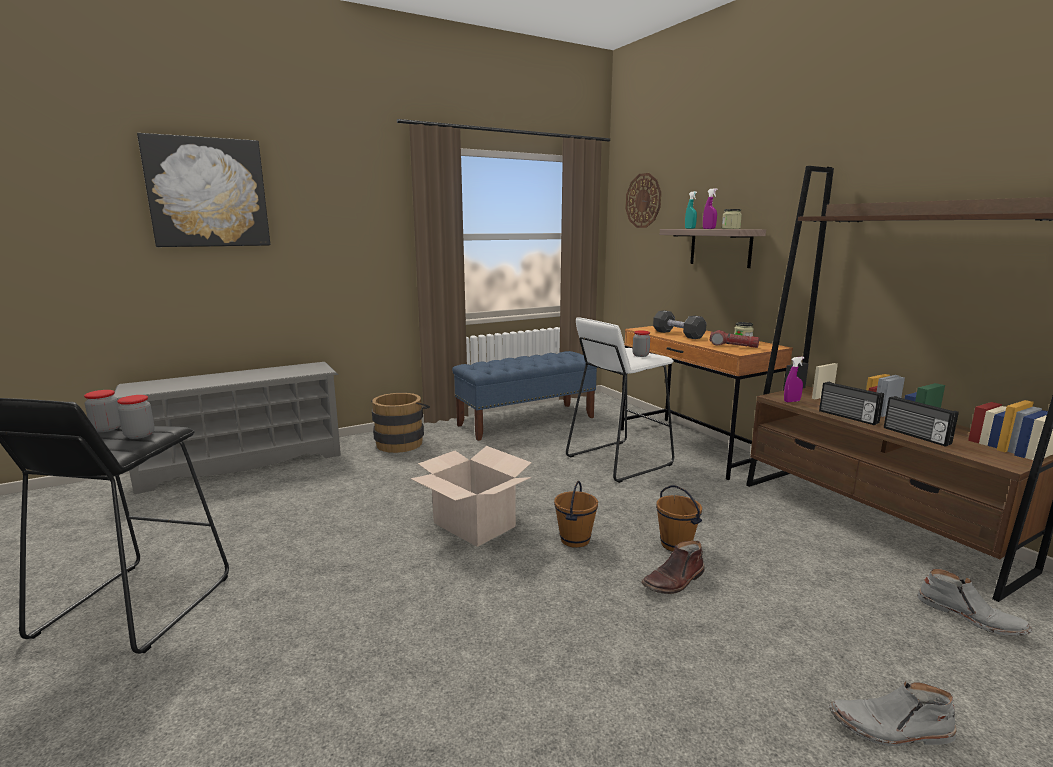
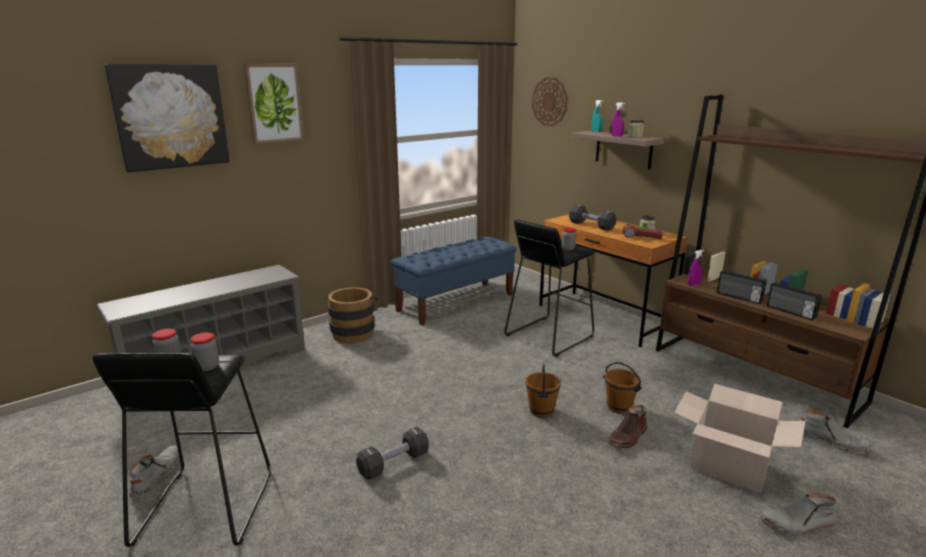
camera: 10 degrees left, 5 degrees up
(109, 566) = (156, 476): none -> grey boot
(324, 187) = (274, 103): none -> picture
(369, 581) = (393, 463): none -> black dumbbell
(475, 524) = (456, 405): cardboard box -> cardboard box (729, 466)
(618, 460) = (548, 336): white stool -> black stool

